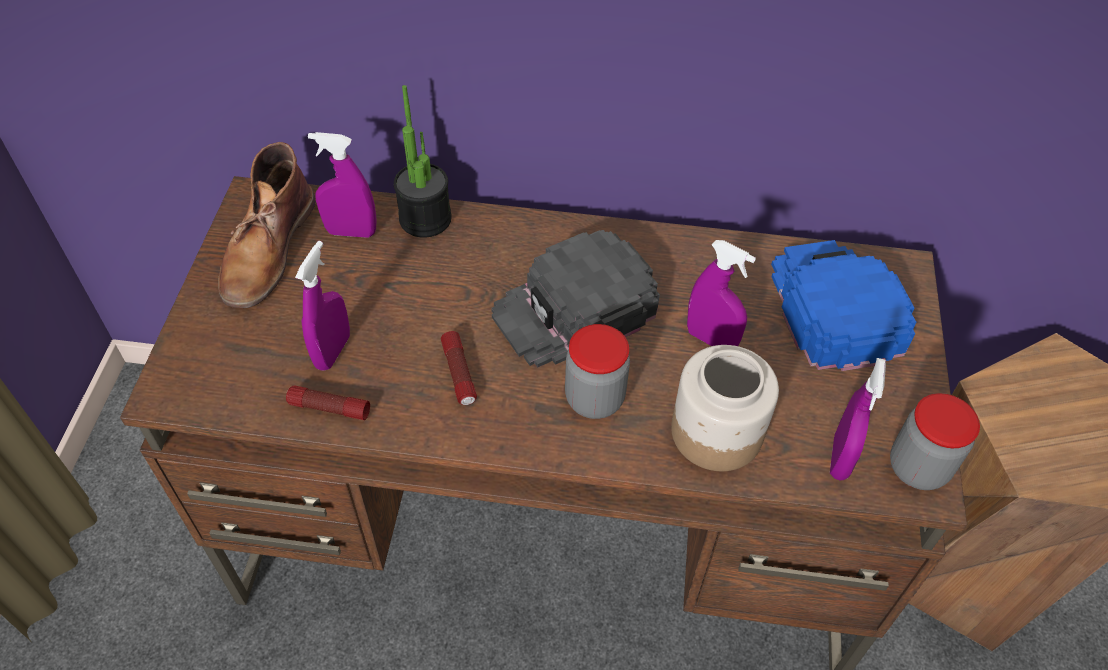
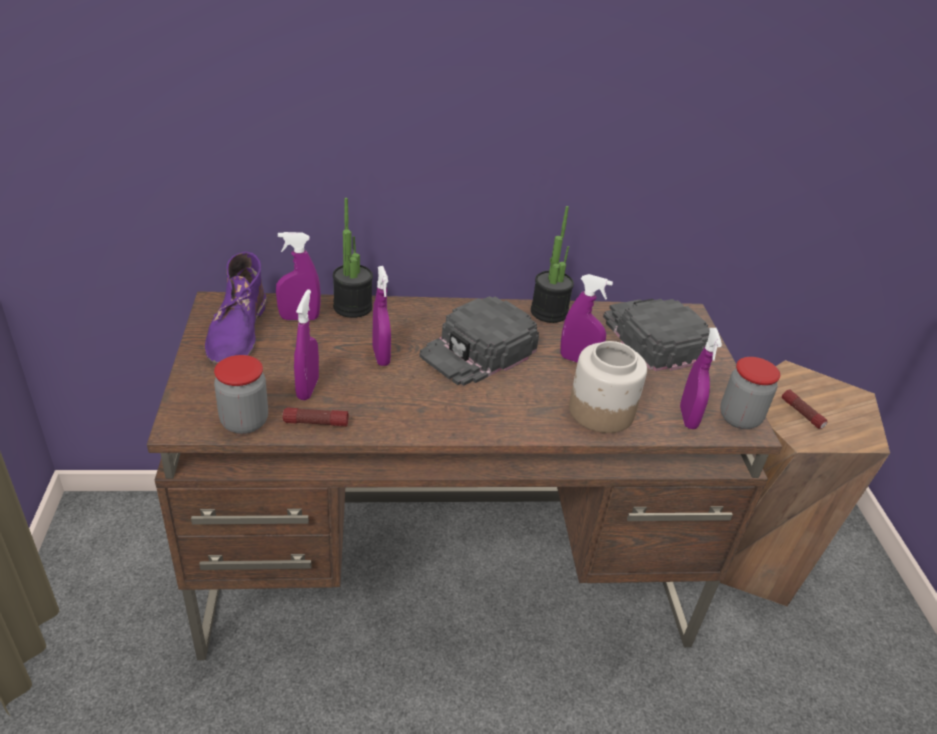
camera: 15 degrees left, 15 degrees down
(267, 249) = (237, 332): brown boot -> purple boot
(440, 306) = (381, 356): none -> purple spray bottle
(459, 374) = (408, 394): flashlight -> flashlight (802, 414)
(594, 398) = (510, 400): jar -> jar (244, 422)
(694, 250) = (549, 312): none -> potted plant
(833, 307) = (652, 337): blue cap -> black cap

